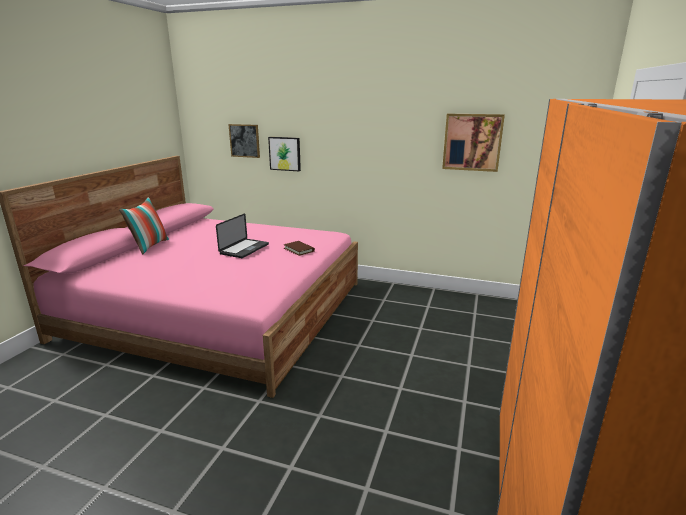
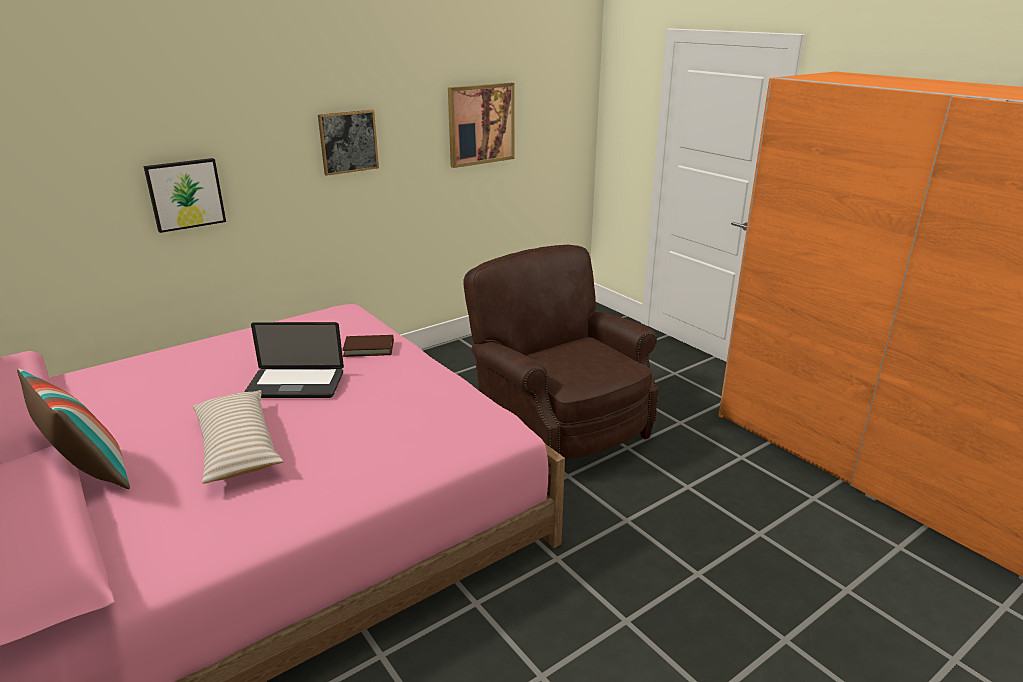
camera: 55 degrees left, 5 degrees up
(185, 258) = (237, 447): none -> beige pillow
(244, 140) = (78, 185): picture -> picture (348, 142)
(244, 249) = (295, 385): laptop -> laptop turned 120 degrees clockwise
(389, 353) = (558, 426): none -> brown armchair

